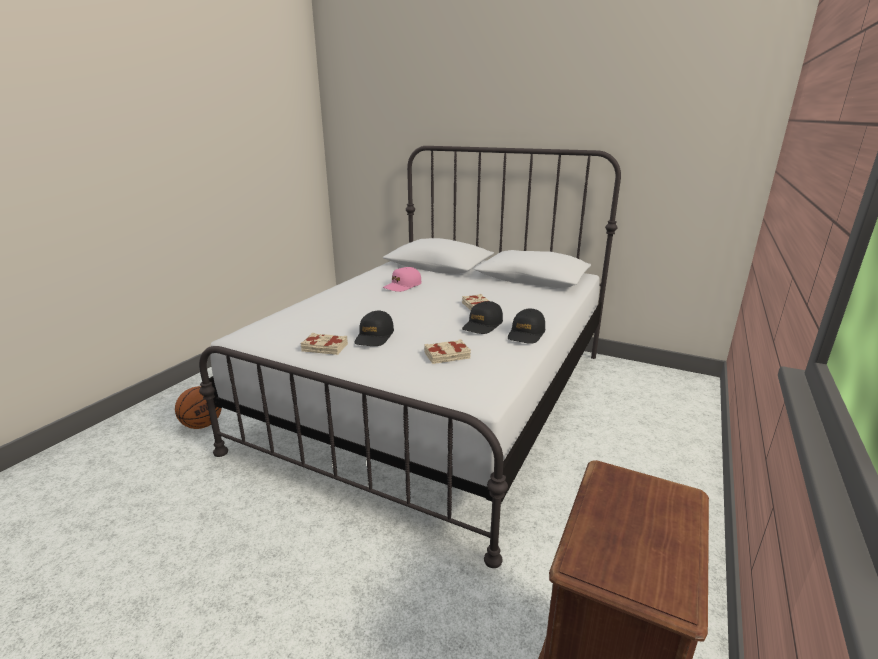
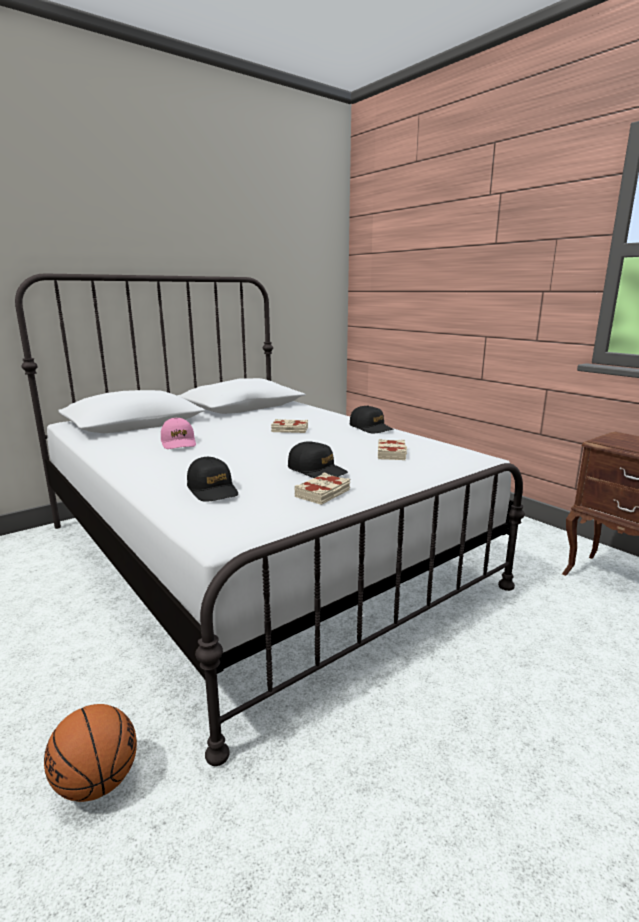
camera: 65 degrees left, 5 degrees down
(482, 325) = (336, 435): black cap -> black cap (212, 490)

